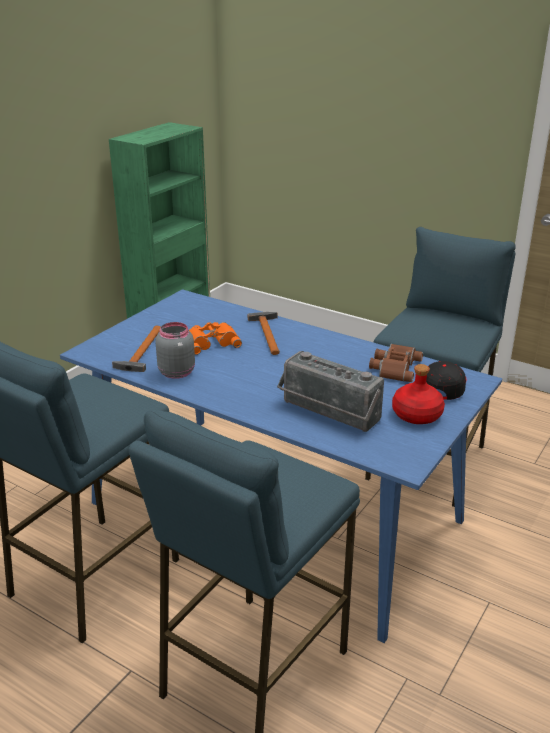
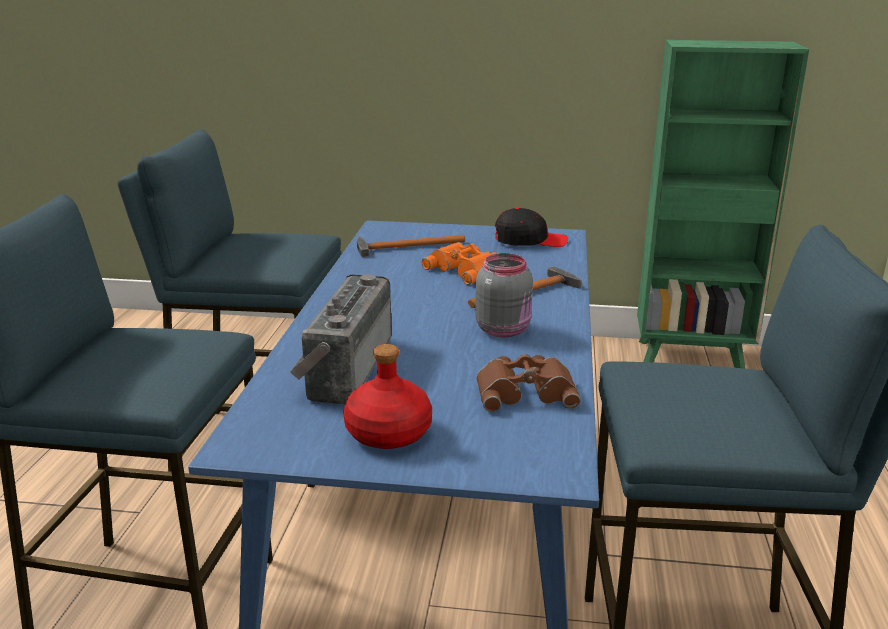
camera: 65 degrees right, 5 degrees down
(177, 372) = (376, 270): grey jar -> grey jar (504, 329)
(443, 386) = (504, 442): black cap -> black cap (530, 240)

